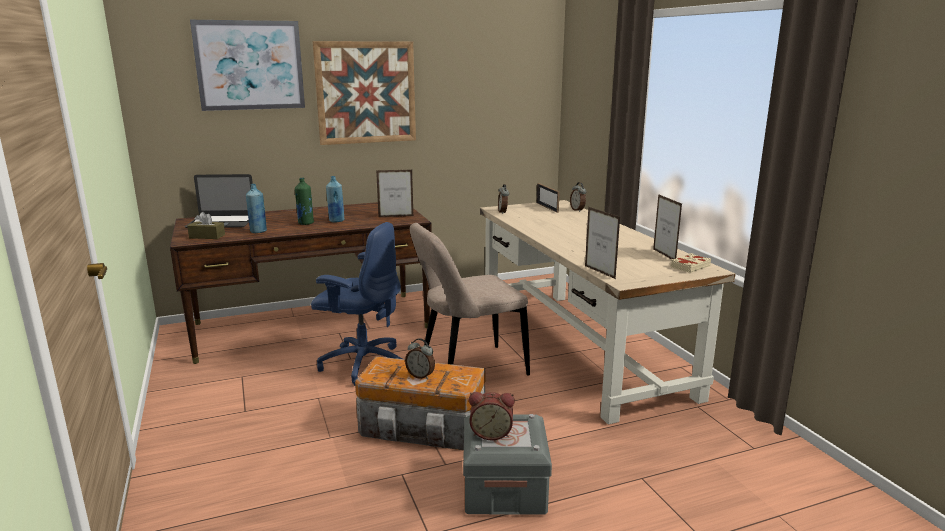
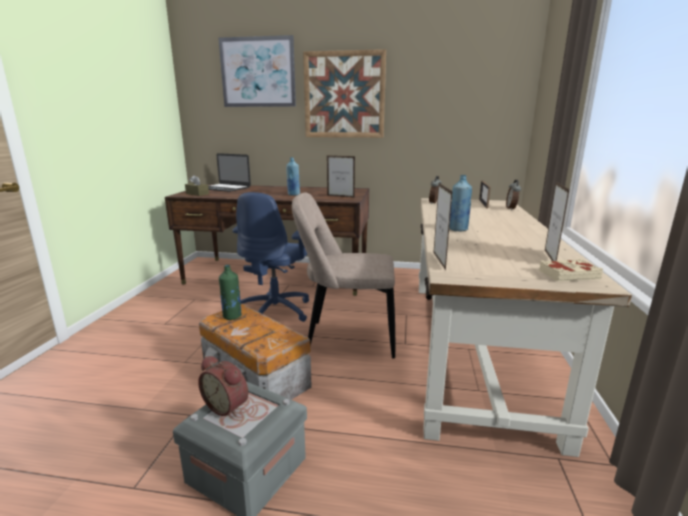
camera: 30 degrees right, 0 degrees up
(258, 231) = (231, 195): blue bottle -> blue bottle (458, 229)
(306, 223) = (271, 193): green bottle -> green bottle (232, 316)
(363, 364) = (276, 311): blue office chair -> blue office chair turned 60 degrees clockwise
(420, 376) = (247, 329): alarm clock -> none

